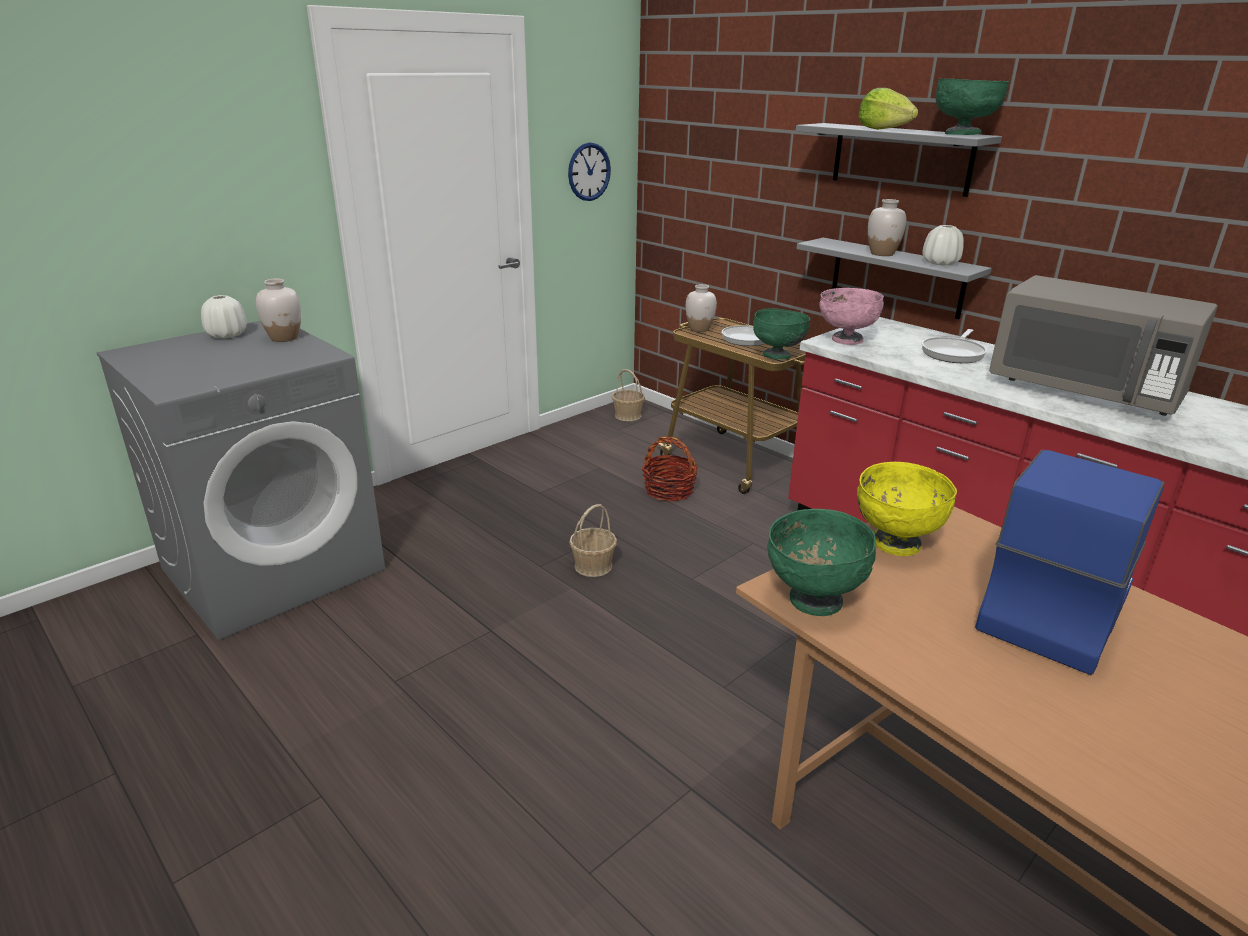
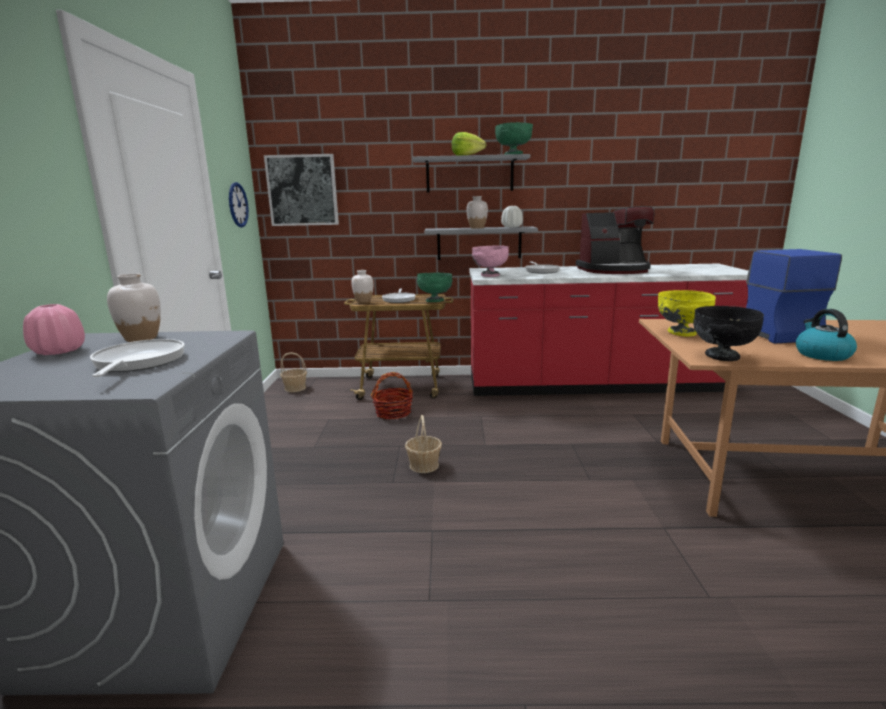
camera: 45 degrees left, 10 degrees down
(223, 365) = (137, 363): none -> frying pan
(227, 335) = (59, 351): white vase -> pink vase
(684, 155) = (302, 190): none -> picture
(813, 600) = (721, 357): green bowl -> black bowl
(978, 685) = (821, 354): none -> kettle
(1084, 390) = (614, 270): grey microwave -> coffee machine

